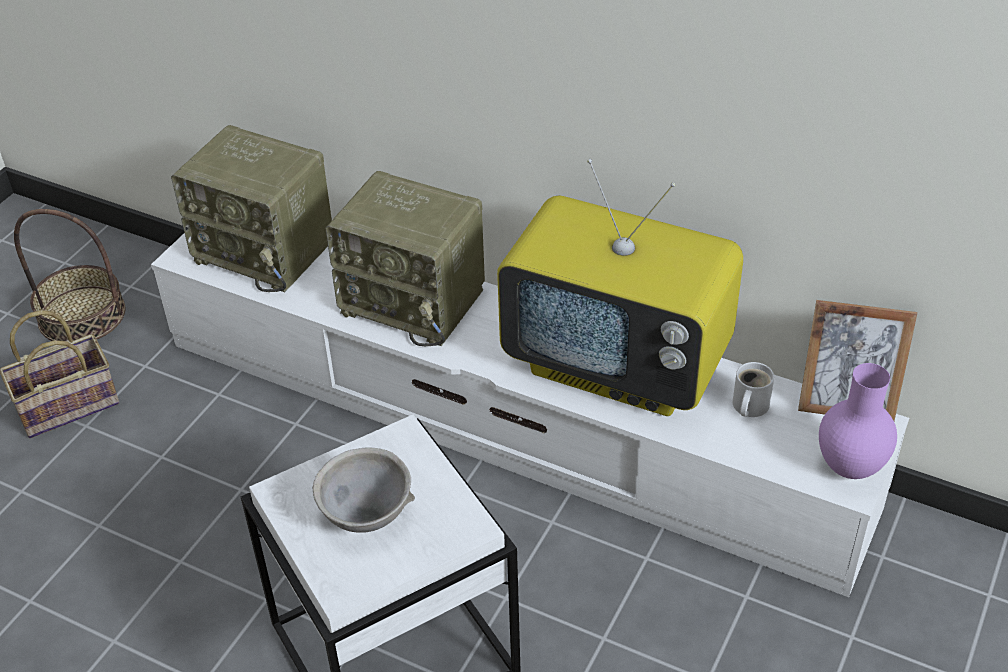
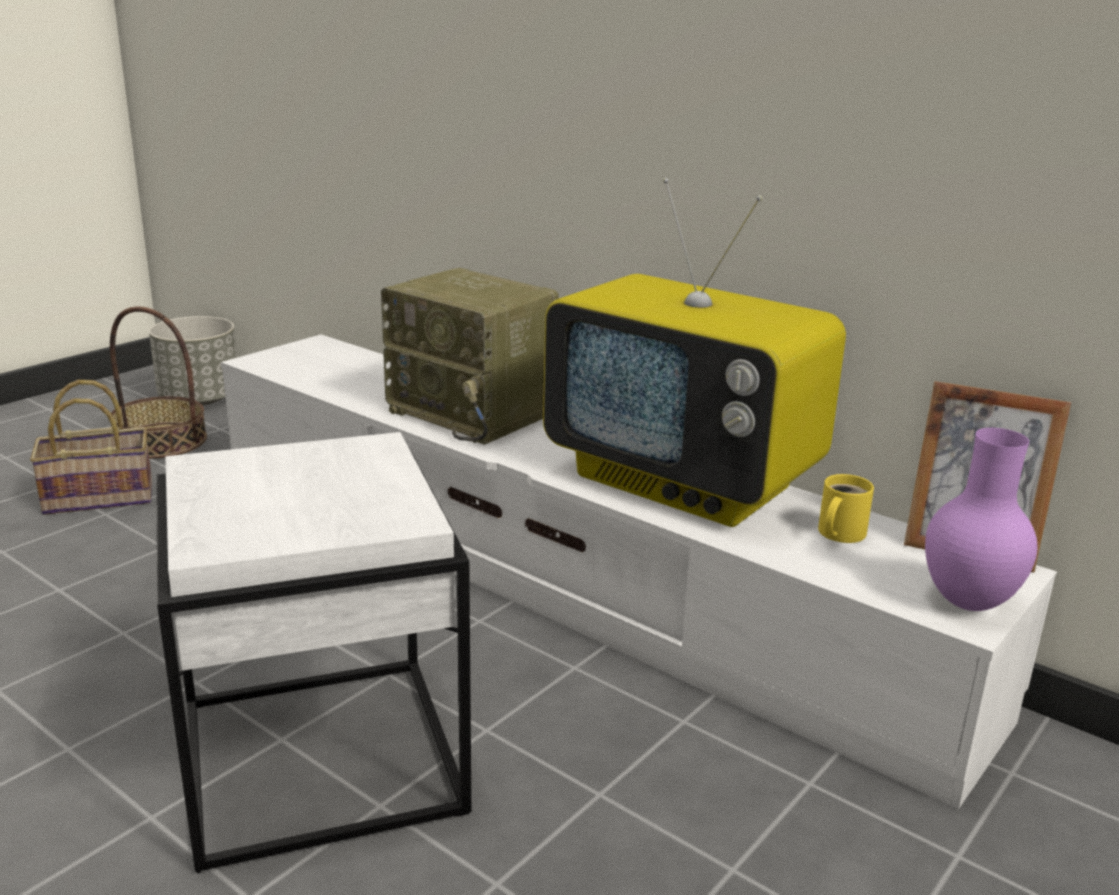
camera: 10 degrees right, 20 degrees down
(88, 245) = (200, 399): none -> grey planter
(267, 250) = (340, 366): radio -> none
(367, 515) = (287, 494): grey bowl -> none
(748, 406) = (838, 533): white mug -> yellow mug

